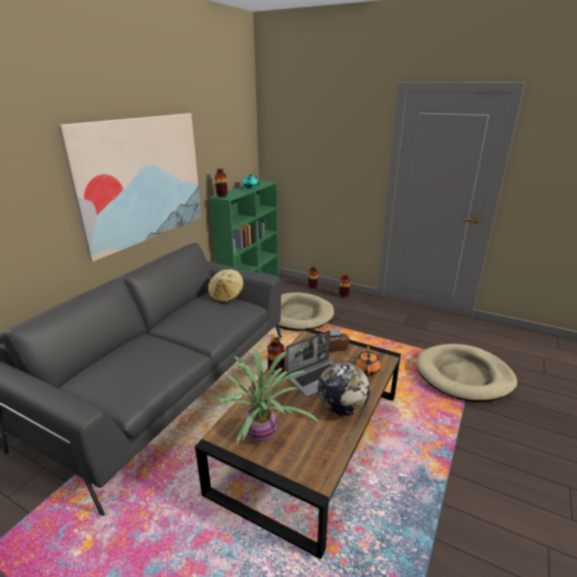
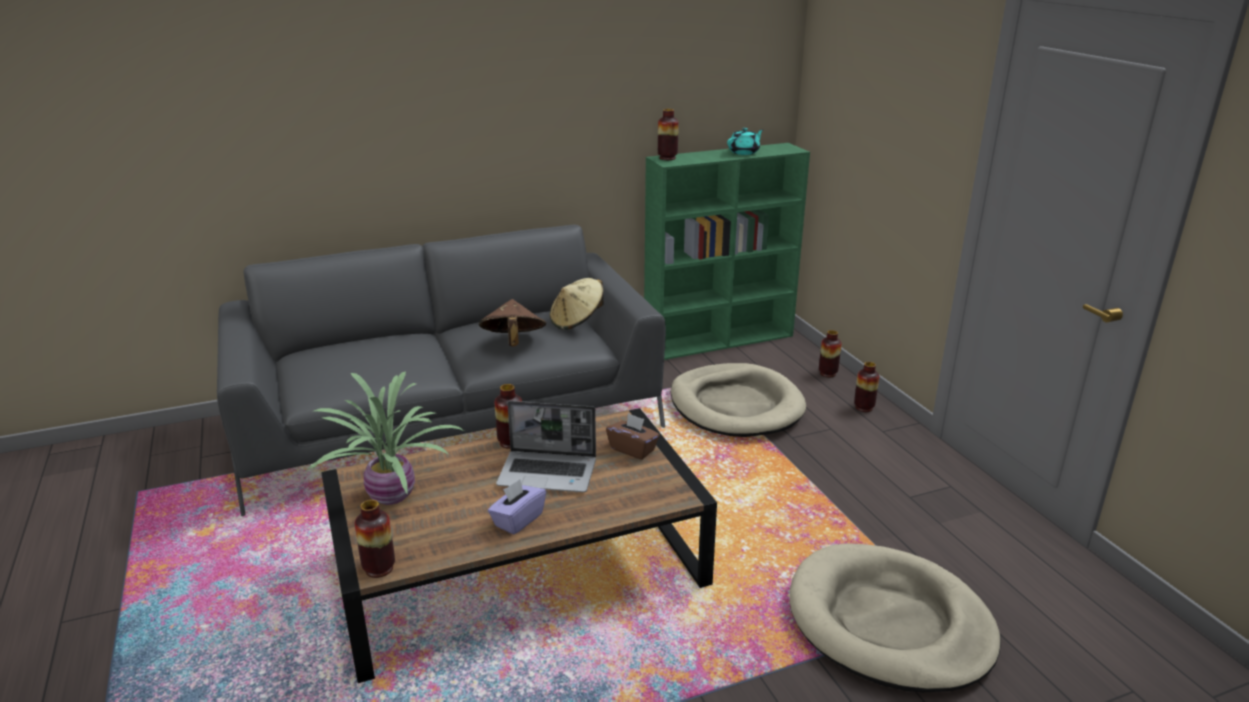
camera: 40 degrees right, 0 degrees up
(142, 180) = (507, 111): picture -> none
(213, 319) = (513, 343): none -> brown hat
(320, 478) = (379, 568): none -> vase
(342, 408) = (518, 520): globe -> purple tissue box
(367, 369) = (629, 496): orange teapot -> none

